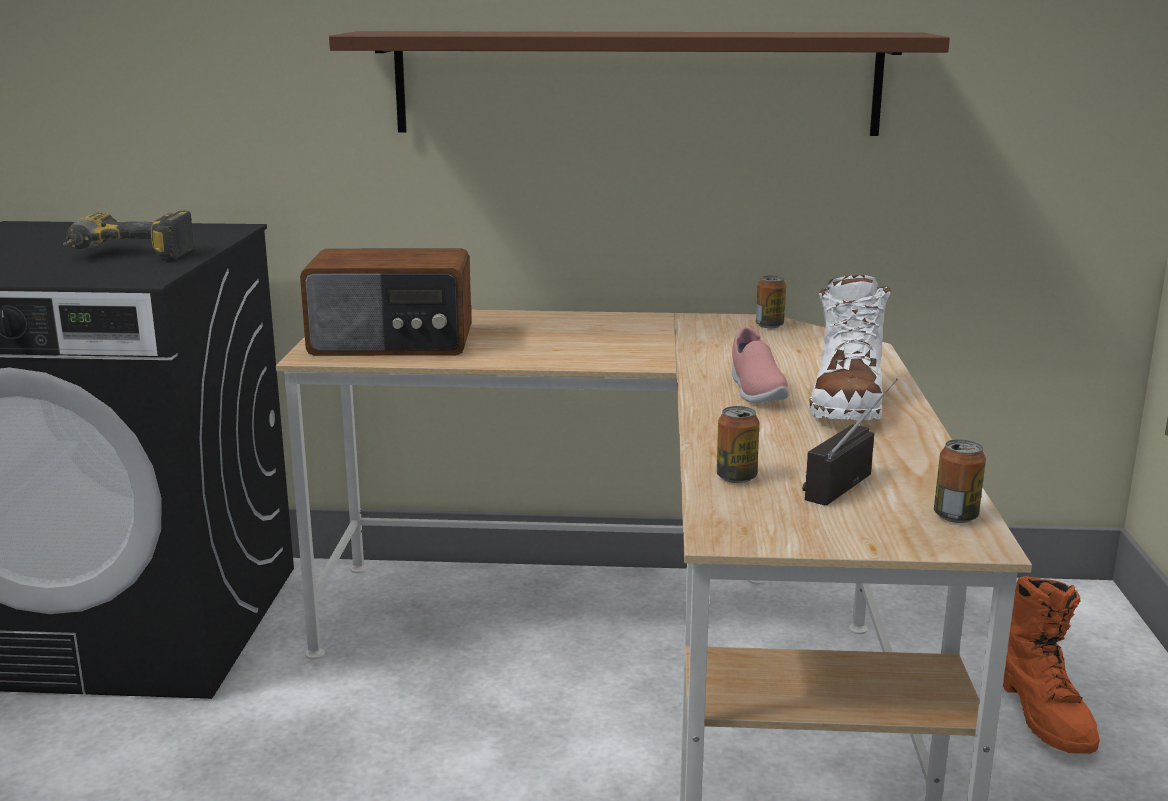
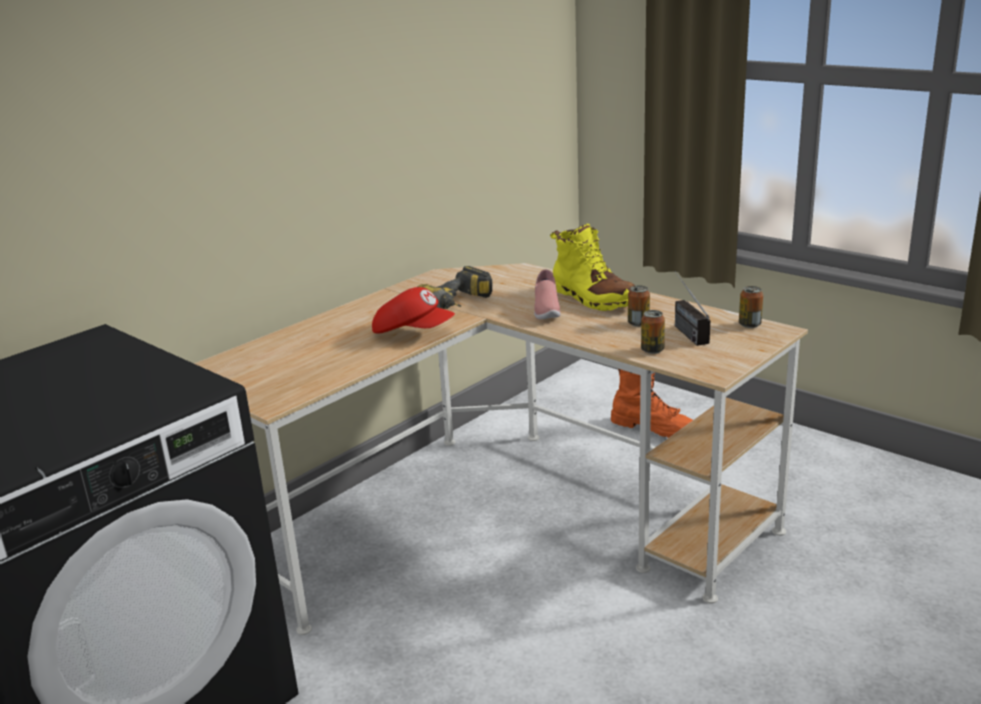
camera: 50 degrees left, 5 degrees up
(126, 256) = (115, 384): power drill -> power drill (460, 304)
(392, 343) = (292, 374): radio -> none
(575, 355) = (413, 332): none -> red cap
(636, 83) = (337, 136): brown shelf -> none
(755, 391) = (546, 311): pink shoe -> pink shoe turned 60 degrees clockwise
(769, 325) = (451, 275): can -> can (638, 323)
(847, 403) = (593, 299): white boot -> yellow boot

